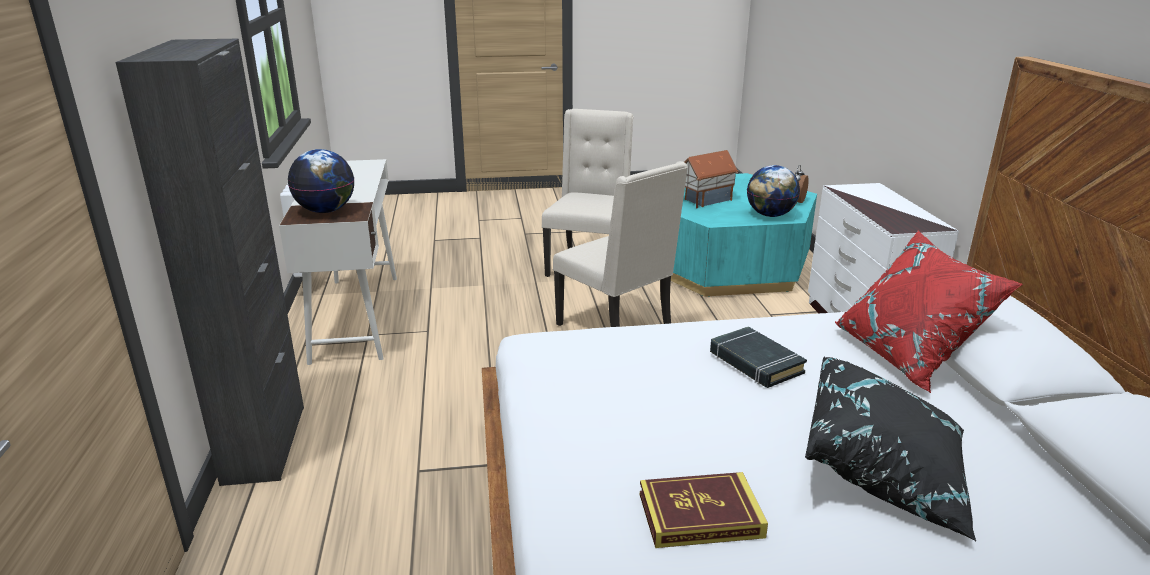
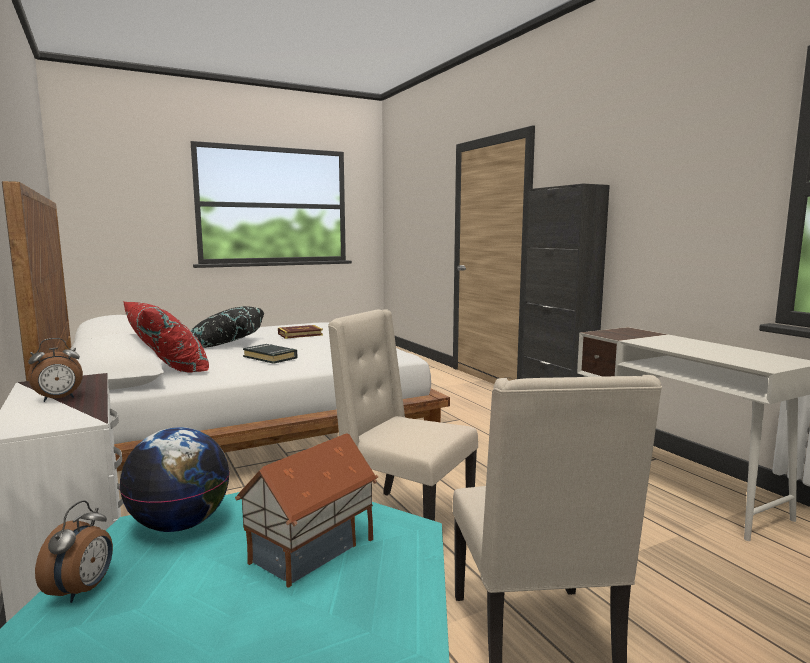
camera: 160 degrees right, 15 degrees down
(326, 211) = (628, 333): globe -> none
(884, 206) = (59, 399): none -> alarm clock

